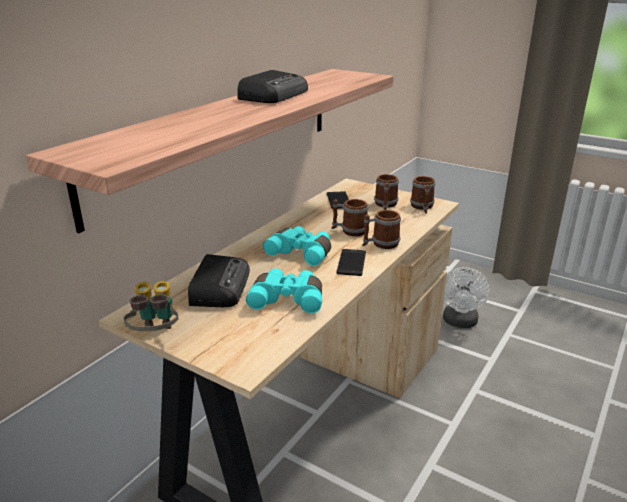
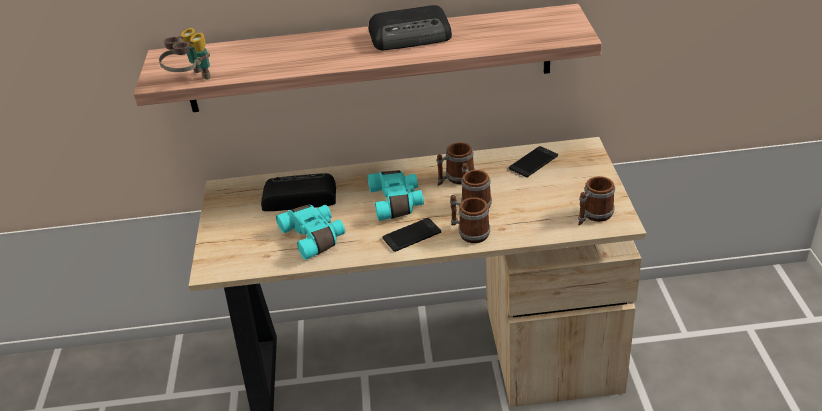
camera: 55 degrees right, 10 degrees up
(156, 336) = (210, 213): binoculars -> binoculars (191, 80)
(219, 286) = (298, 197): radio -> radio turned 150 degrees counterclockwise
(385, 205) = (563, 192): mug -> mug (455, 179)
(460, 322) = (700, 387): white fan -> none

